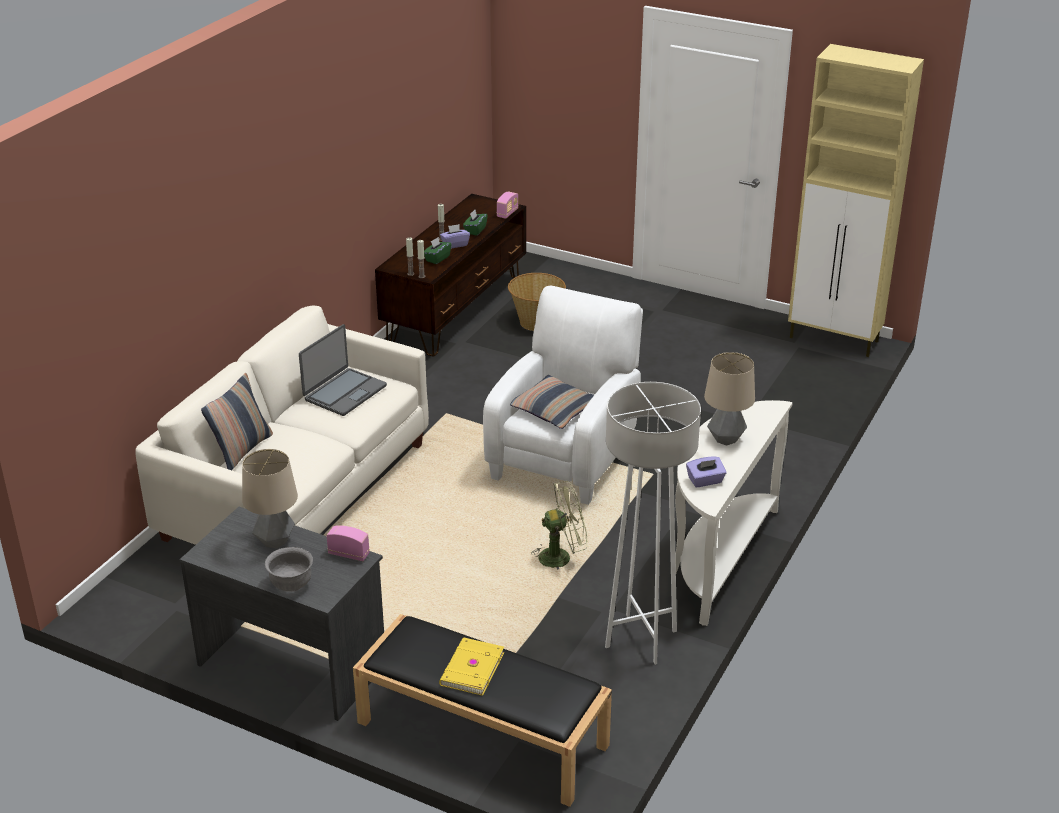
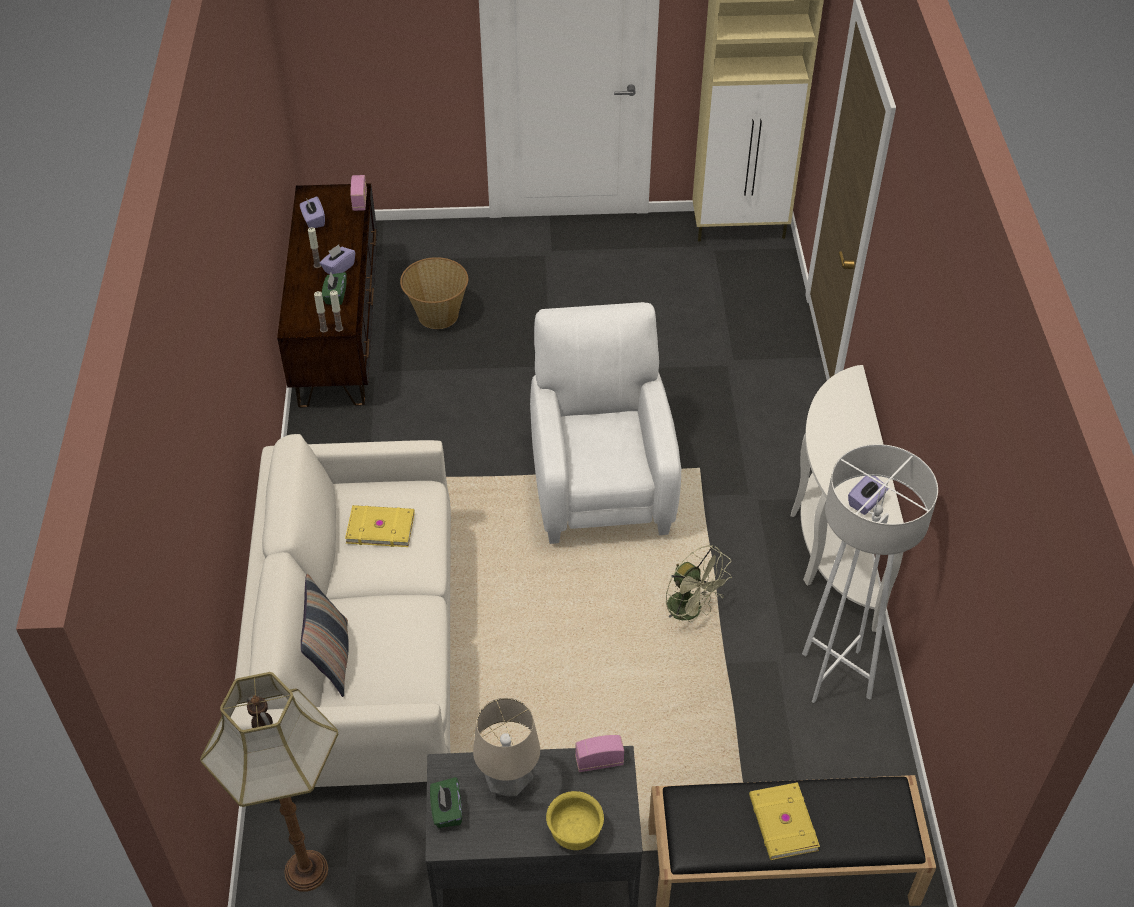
camera: 30 degrees left, 15 degrees up
(149, 594) = (307, 869): none -> floor lamp
(291, 584) = (575, 833): grey bowl -> yellow bowl
(344, 393) = (380, 527): laptop -> yellow book
(464, 215) = (313, 220): none -> purple tissue box
(475, 230) = (344, 239): green tissue box -> green tissue box (447, 810)
(554, 410) = (607, 452): pillow -> none
(561, 556) = (691, 611): green fan -> green fan turned 90 degrees clockwise
(725, 439) = (842, 440): table lamp -> none

